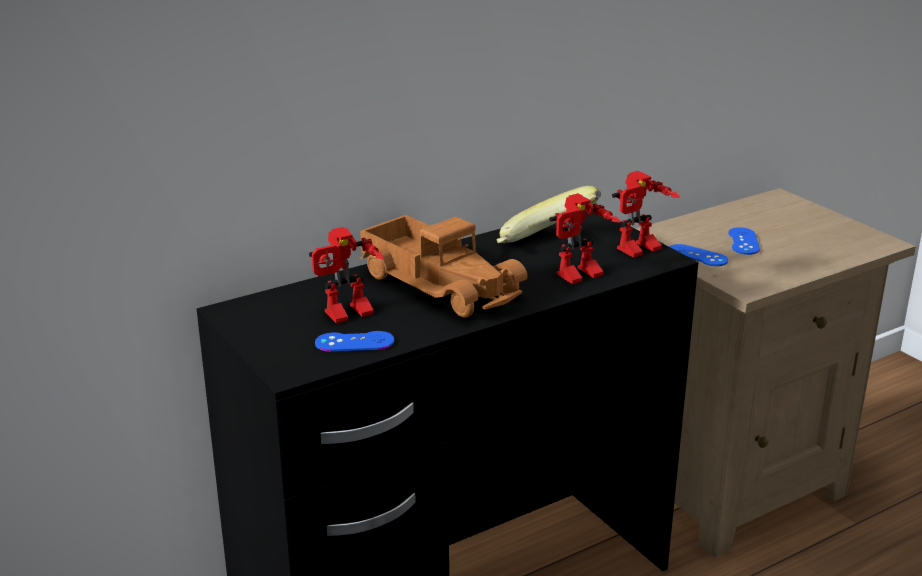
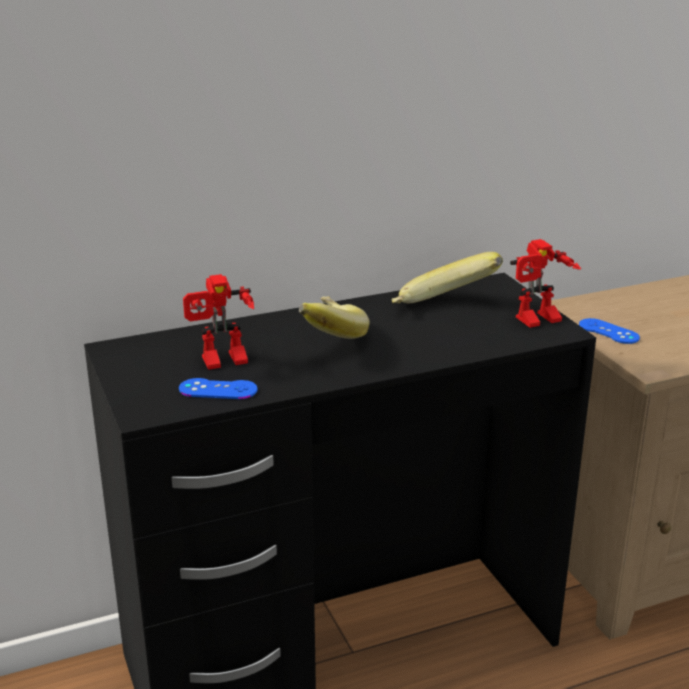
camera: 10 degrees right, 0 degrees up
(441, 283) = (326, 338): toy truck -> banana
(580, 277) = (468, 343): toy robot -> none
(743, 241) = (662, 321): blue game controller -> none

